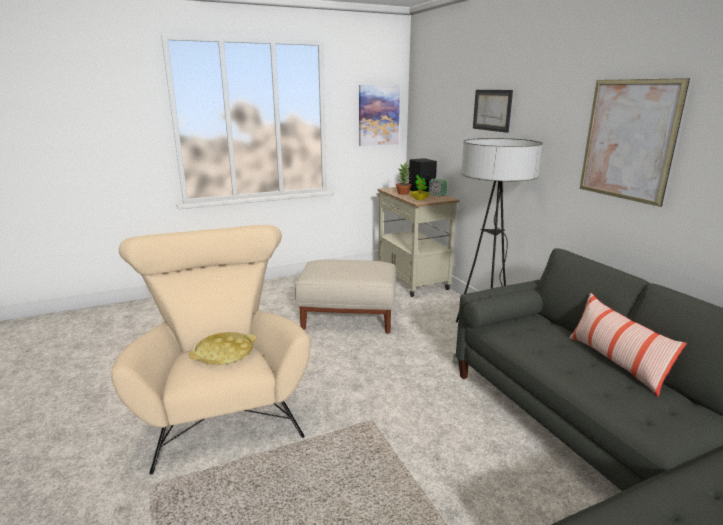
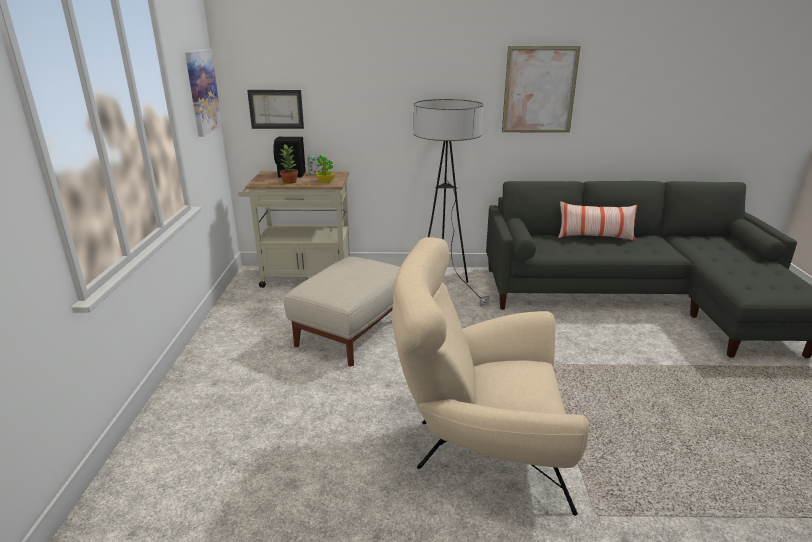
camera: 65 degrees left, 5 degrees up
(224, 353) = (511, 376): yellow tray -> none
(492, 110) = (385, 74): picture -> picture (276, 109)

